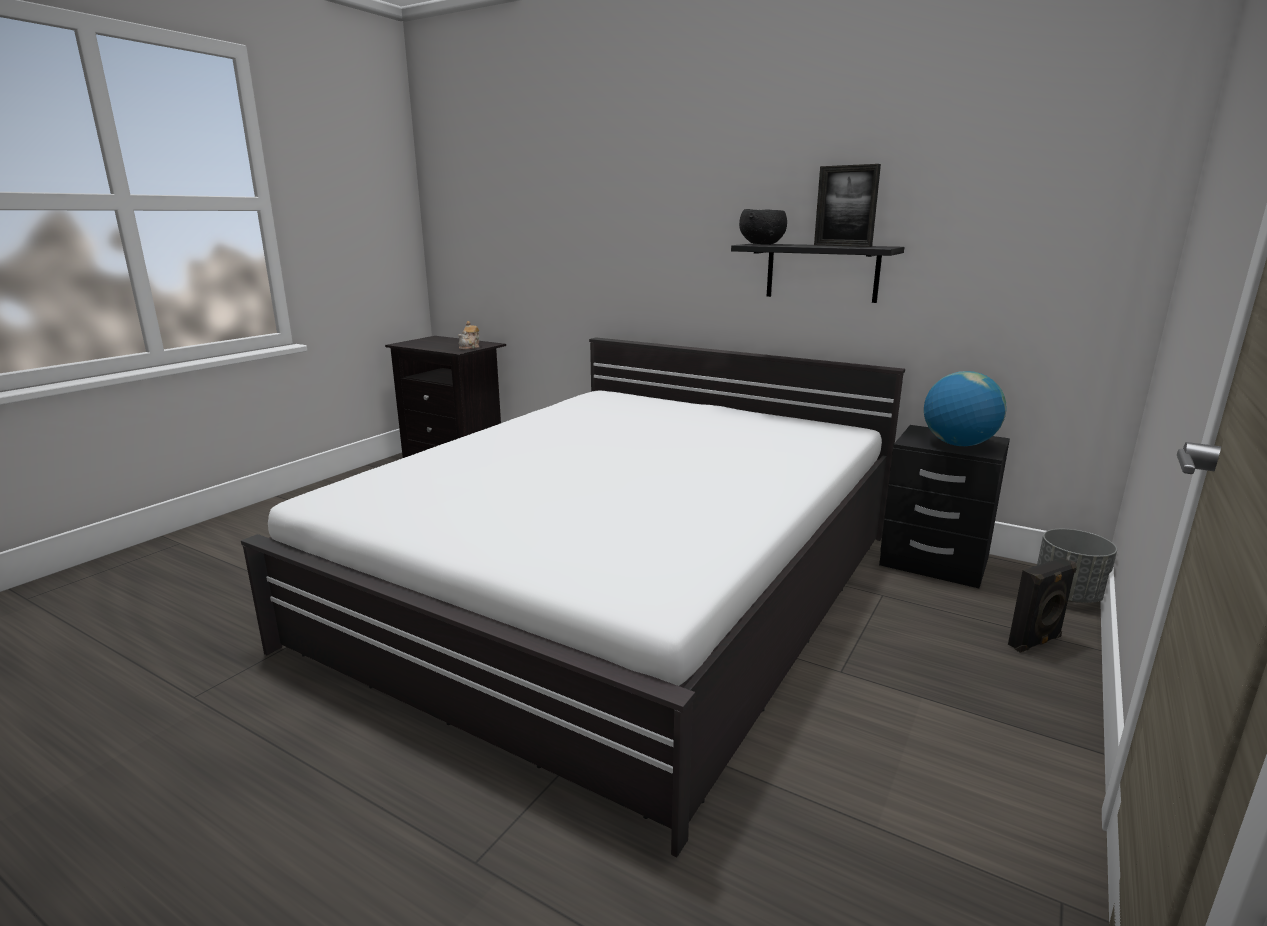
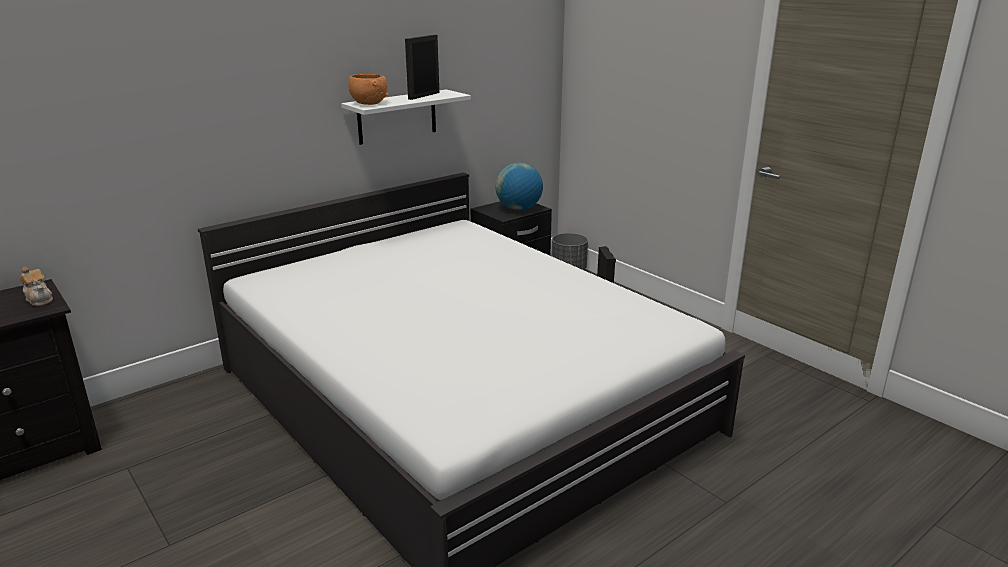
camera: 70 degrees left, 5 degrees up
(762, 244) = (369, 103): black bowl -> orange bowl
(822, 272) = (397, 117): black shelf -> white shelf
(842, 246) = (424, 96): picture frame -> picture frame turned 150 degrees clockwise

